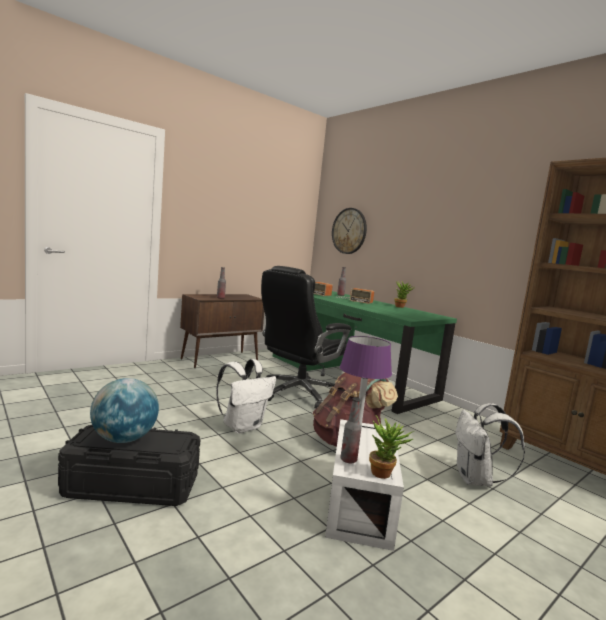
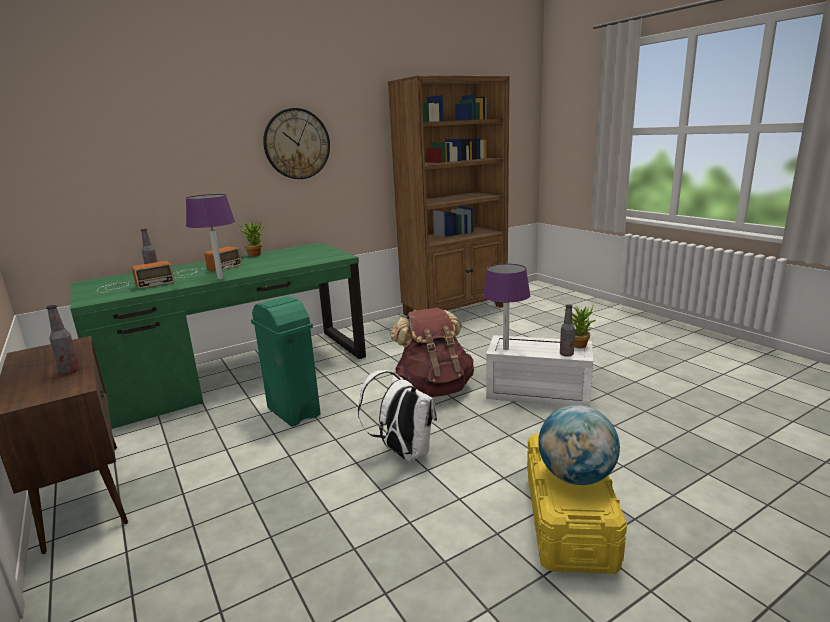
camera: 80 degrees left, 10 degrees up
(132, 486) = (568, 520): black storage box -> yellow storage box
(297, 393) = (293, 412): black office chair -> green trash can
(334, 301) = (220, 279): none -> purple table lamp
(349, 231) = (90, 167): wall clock -> wall clock (297, 144)
(476, 480) = (486, 345): white backpack -> none

